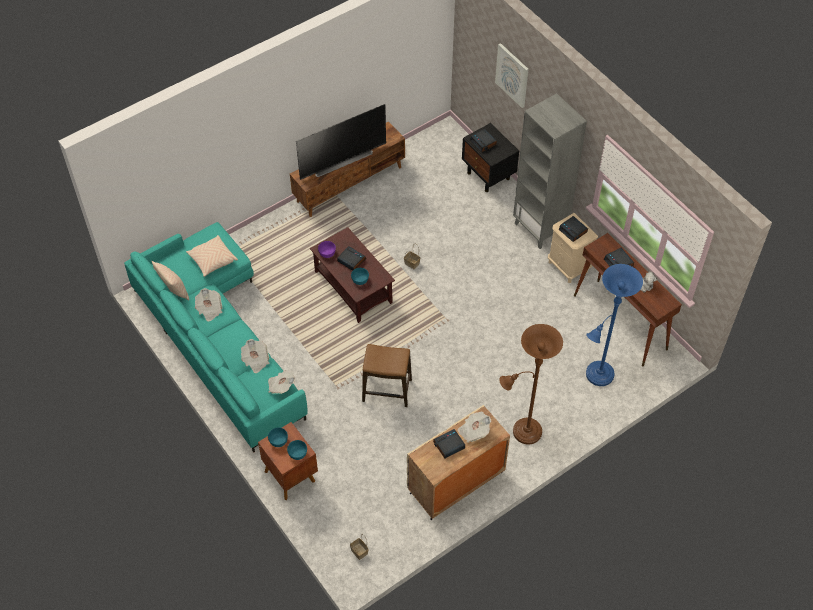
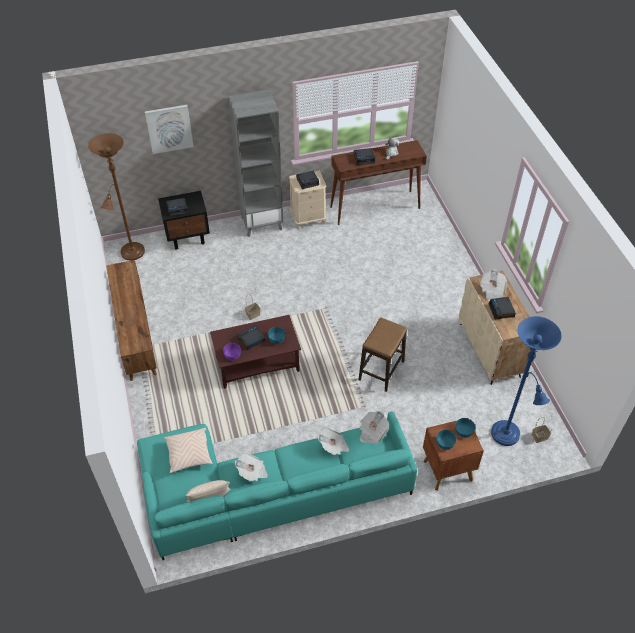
camera: 70 degrees left, 5 degrees down
(341, 160) = (130, 311): television -> none
(523, 432) = (454, 293): brown floor lamp -> brown floor lamp (131, 254)
(597, 376) = (419, 235): blue floor lamp -> blue floor lamp (507, 436)

